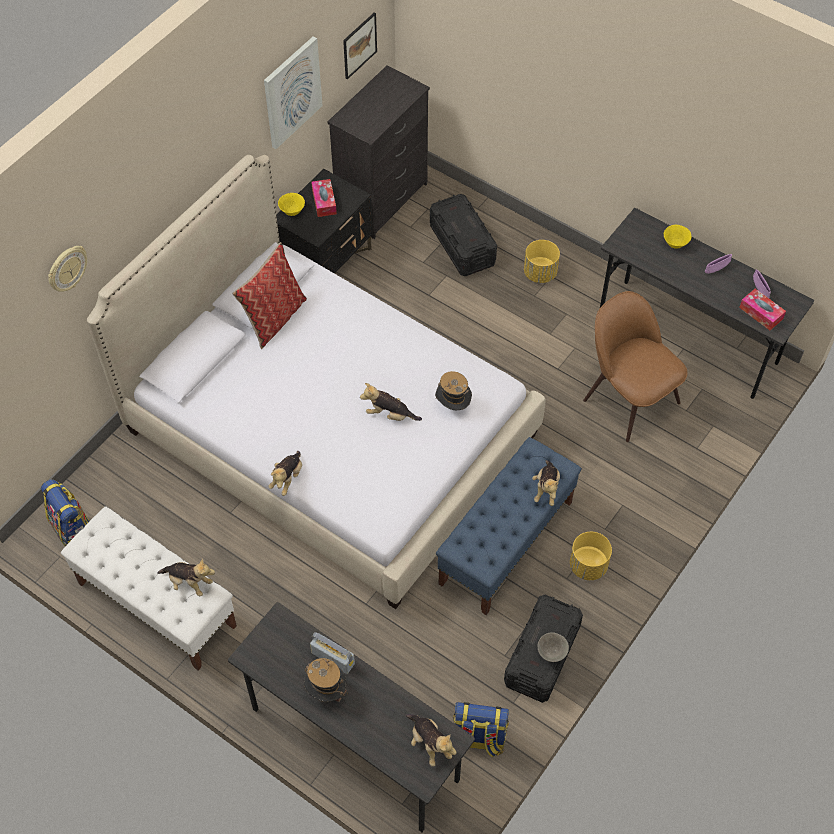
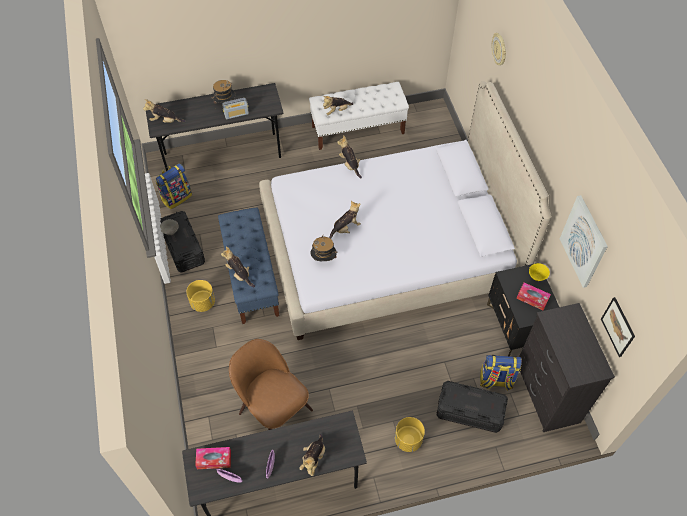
camera: 130 degrees right, 0 degrees up
(73, 530) = (426, 122): backpack -> backpack (496, 380)
(274, 318) = (459, 220): pillow -> none
(628, 398) = (273, 409): brown chair -> brown chair turned 135 degrees counterclockwise
(675, 244) = (313, 458): yellow bowl -> plush toy

